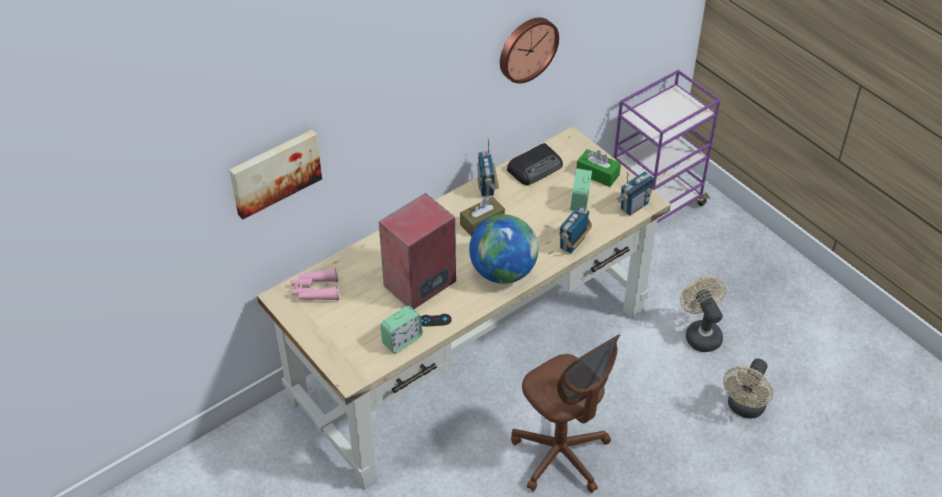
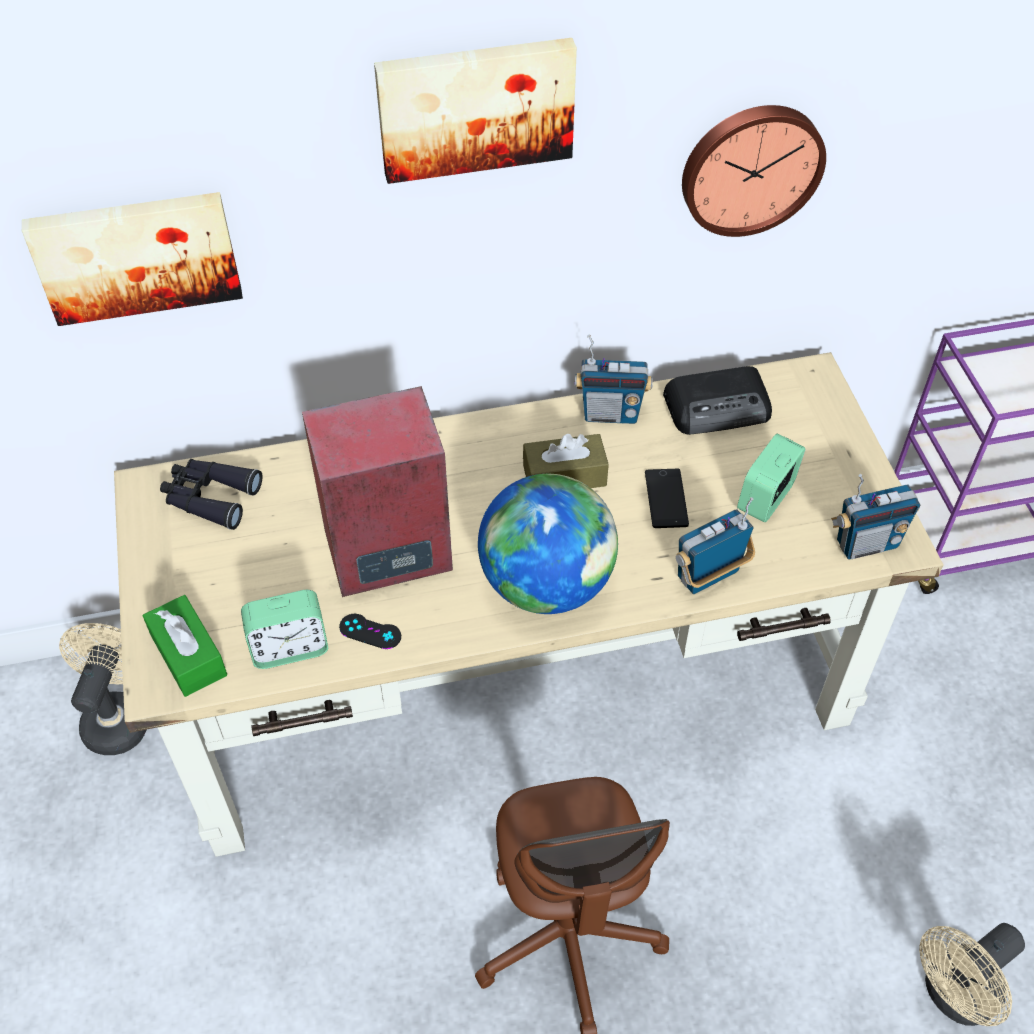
camera: 25 degrees right, 5 degrees up
(315, 290) = (210, 497): pink binoculars -> black binoculars
(415, 57) = (475, 107): none -> picture
(486, 187) = (610, 413): radio -> radio turned 105 degrees counterclockwise
(535, 217) = (666, 499): none -> phone
(597, 174) = (828, 457): green tissue box -> green tissue box (188, 655)
(700, 333) = (937, 809): beige fan -> beige fan (119, 716)

